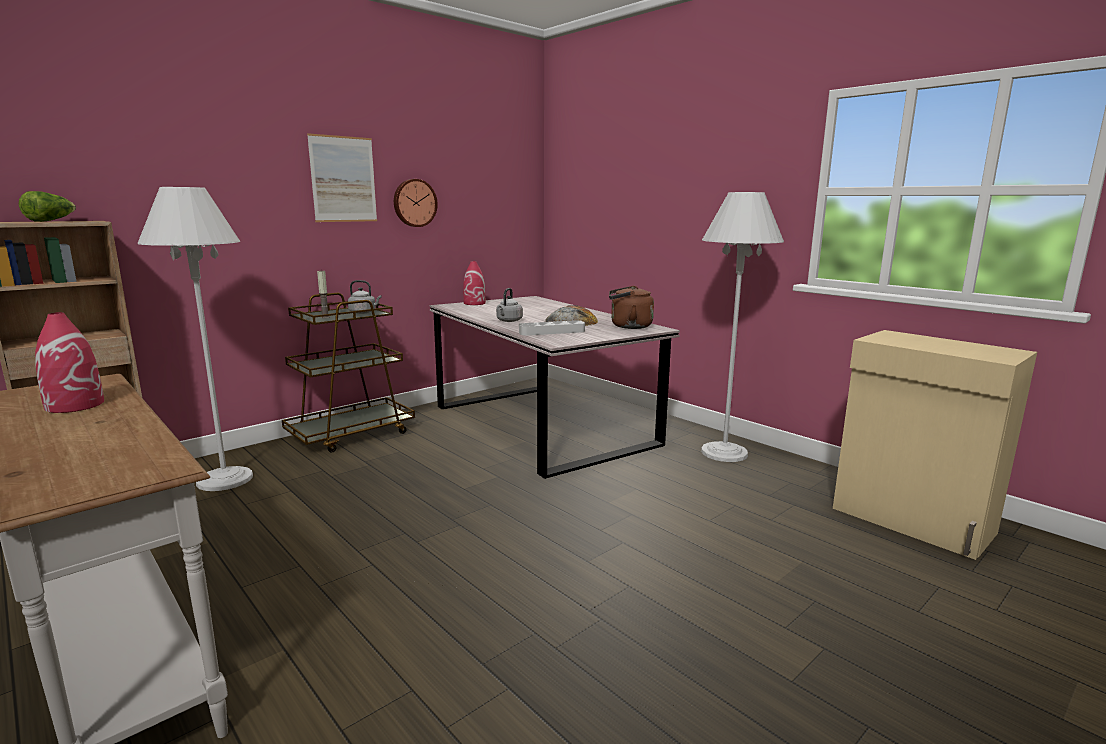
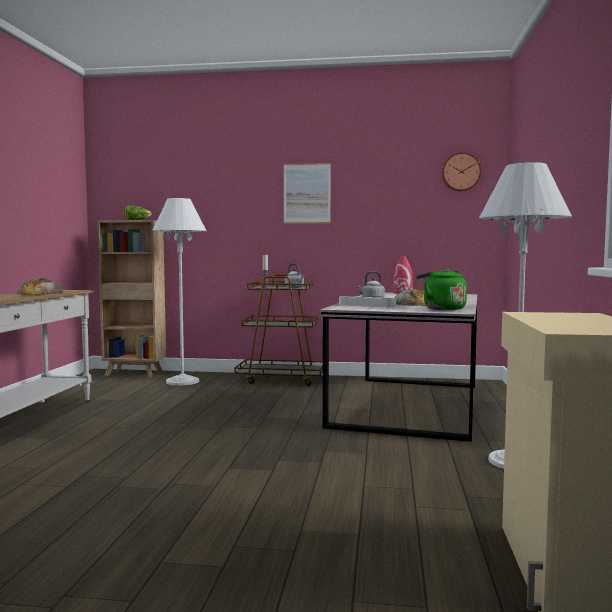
camera: 50 degrees right, 10 degrees down
(75, 405) = (40, 293): red vase -> bread
(414, 203) = (364, 209): wall clock -> wall clock (461, 172)
(628, 326) = (441, 309): brown kettle -> green kettle

